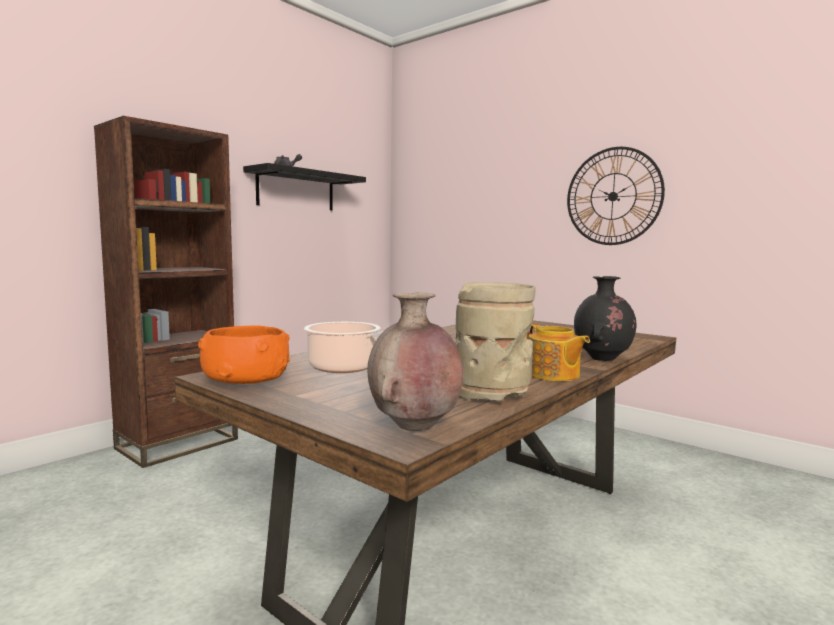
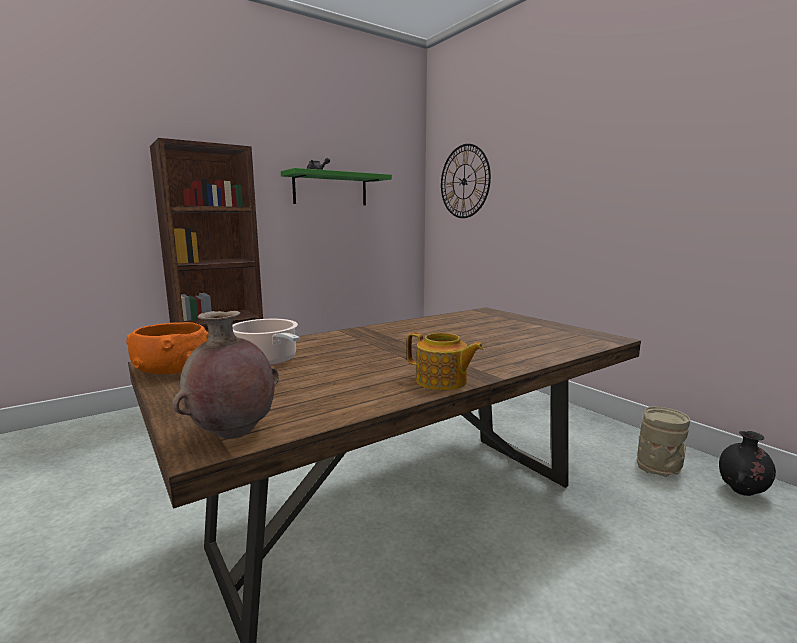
camera: 15 degrees right, 5 degrees up
(296, 190) = (330, 189): black shelf -> green shelf
(493, 393) = (354, 400): beige vase -> beige vase (659, 467)
(553, 375) = (442, 381): teapot -> teapot turned 45 degrees counterclockwise
(602, 359) = (519, 365): black vase -> black vase (742, 492)
(613, 196) = (618, 186): wall clock -> wall clock (464, 181)

